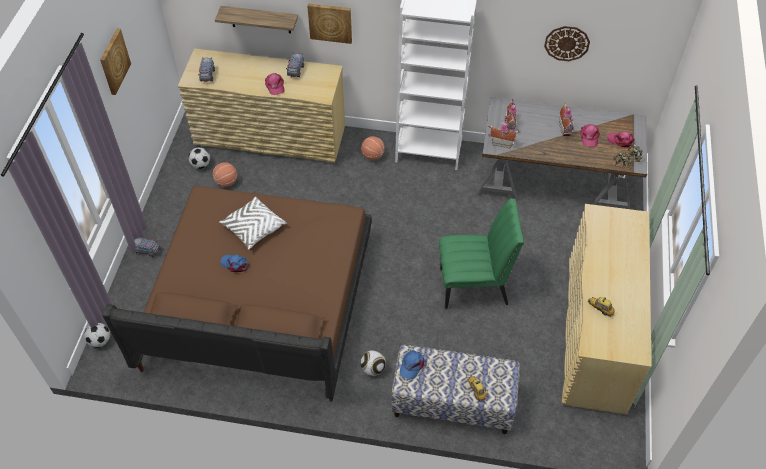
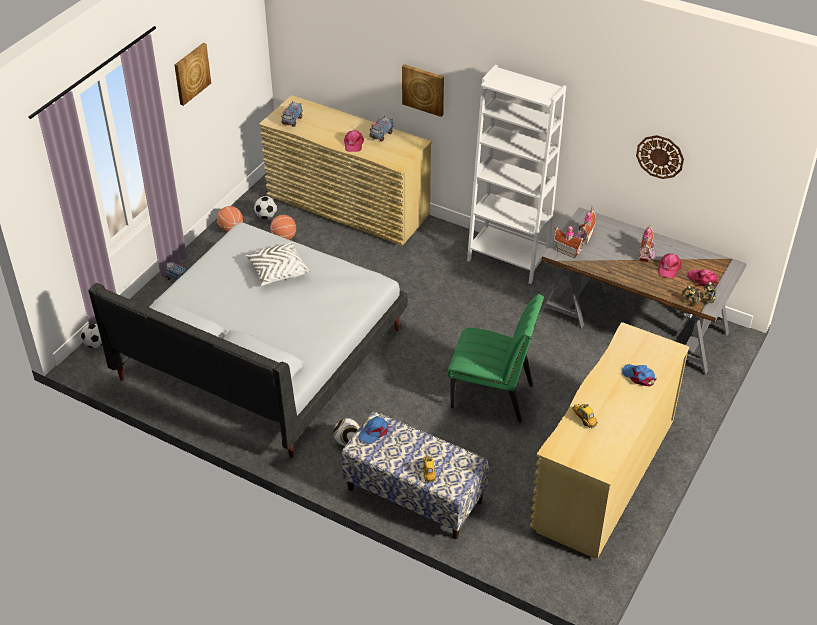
camera: 20 degrees right, 10 degrees down
(235, 264) = (244, 297): blue cap -> blue cap (639, 376)
(259, 304) = (262, 353): brown bed -> grey bed
(260, 19) = (357, 74): shelf -> none
(372, 156) = (446, 249): basketball -> basketball (231, 228)

